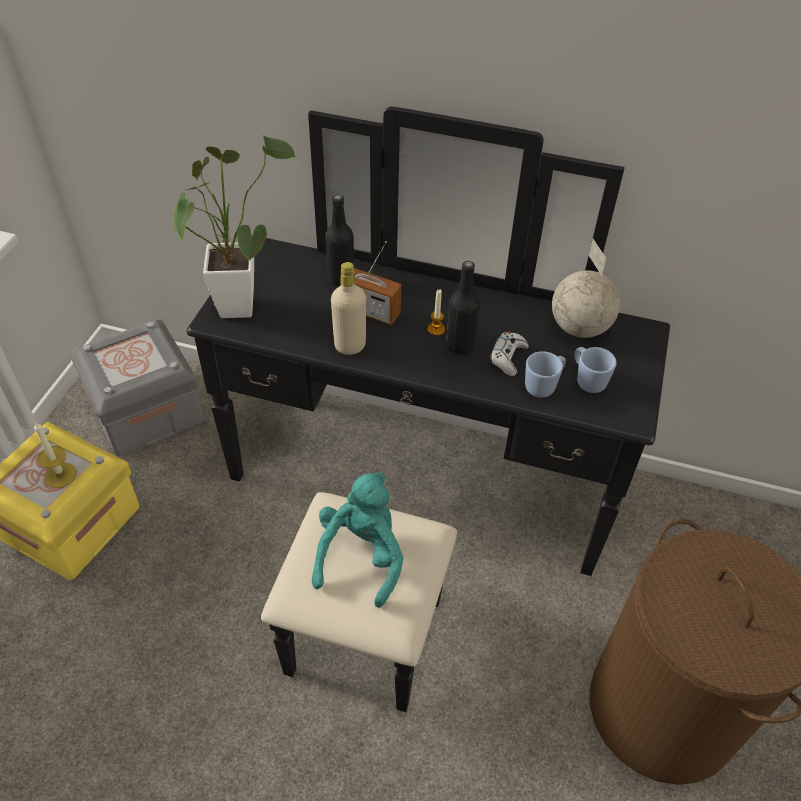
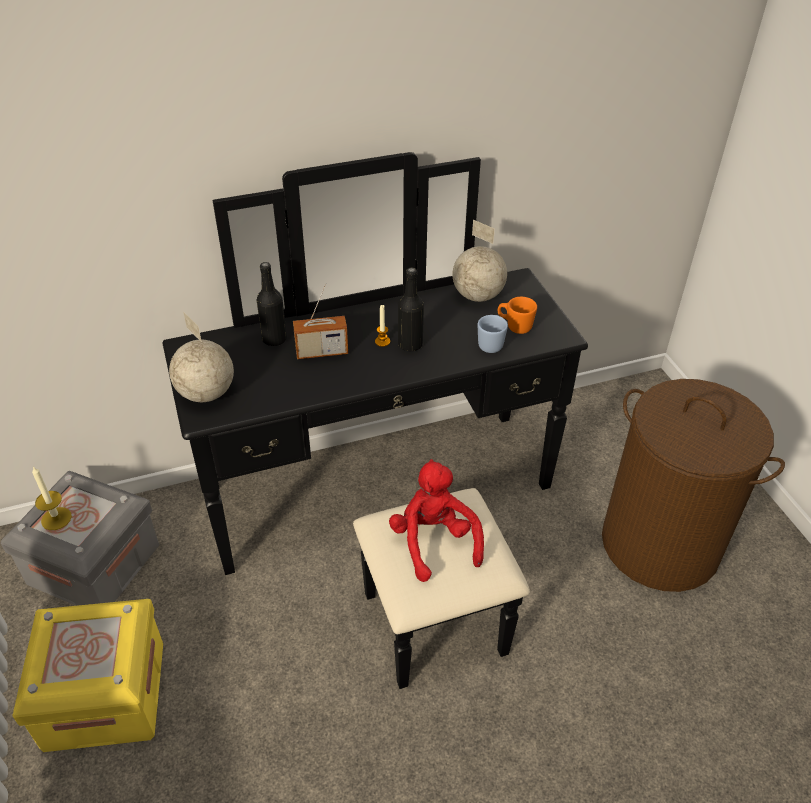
camera: 35 degrees left, 5 degrees down
(60, 475) = (101, 642): candle -> candle (56, 518)
(238, 301) = (206, 393): potted plant -> globe
(350, 346) = (331, 383): beige bottle -> none
(361, 556) = (434, 541): turquoise plush toy -> red plush toy
(508, 357) = (450, 337): white game controller -> none
(587, 380) = (514, 326): blue mug -> orange mug

